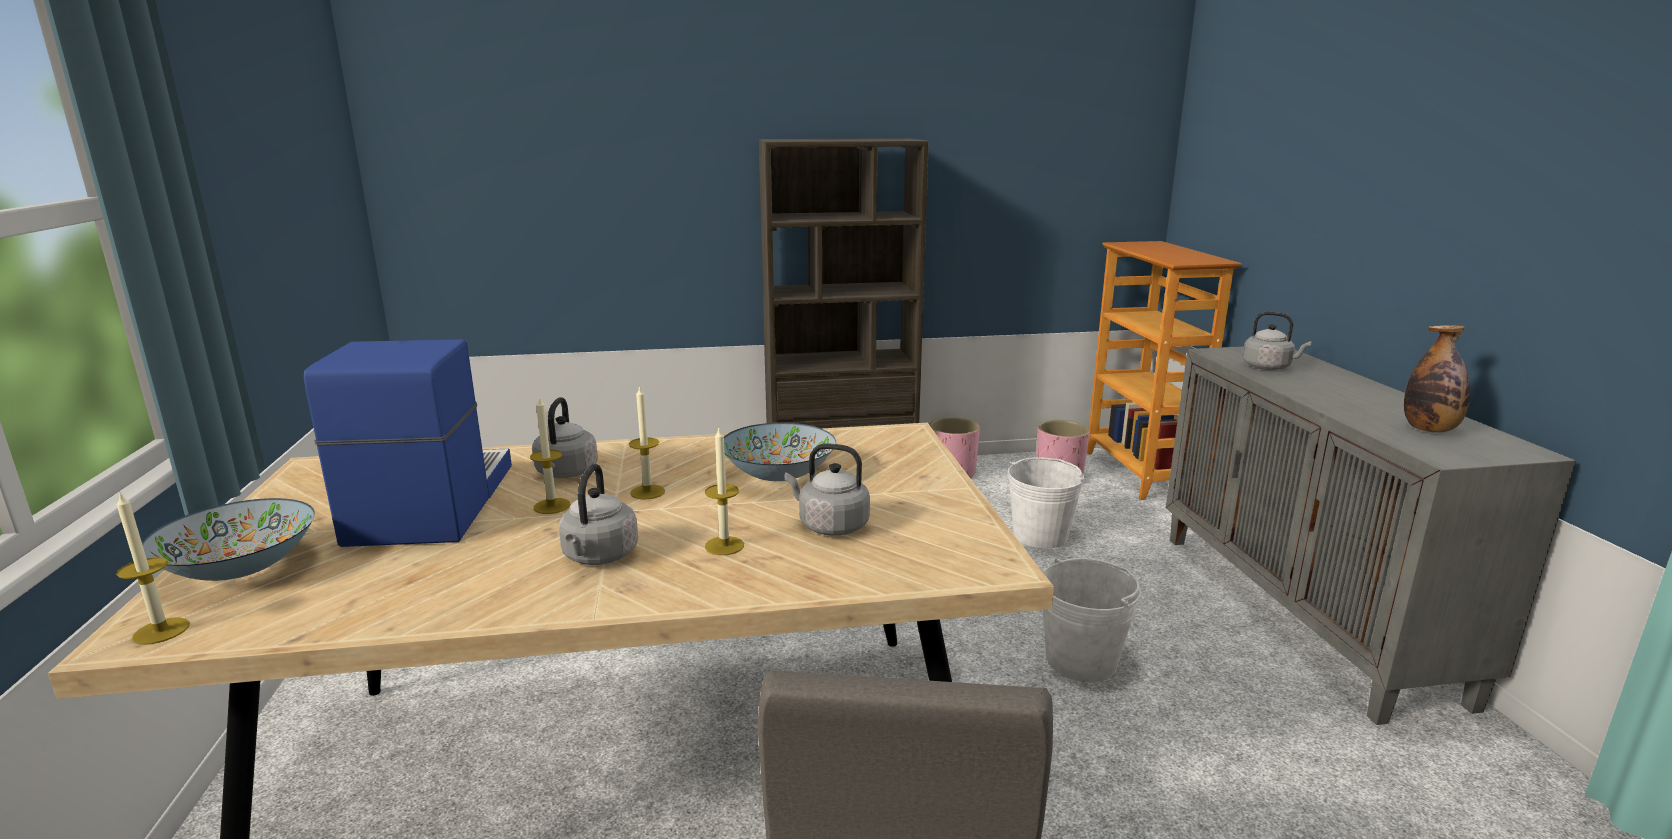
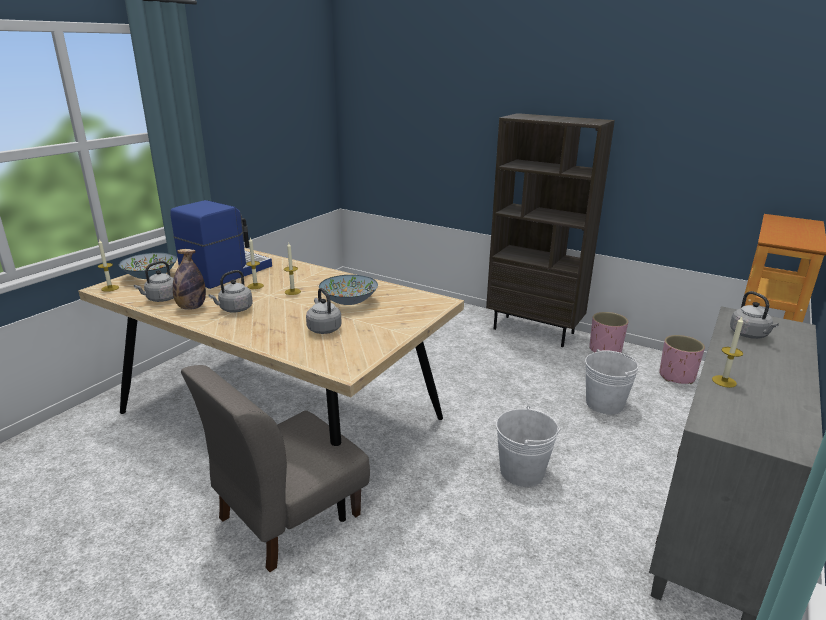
camera: 40 degrees right, 5 degrees up
(566, 473) = (282, 275): grey kettle -> grey kettle (161, 299)
(724, 546) = (275, 321): candle -> candle (724, 381)
(1429, 429) = (755, 409): bottle -> bottle (191, 307)

